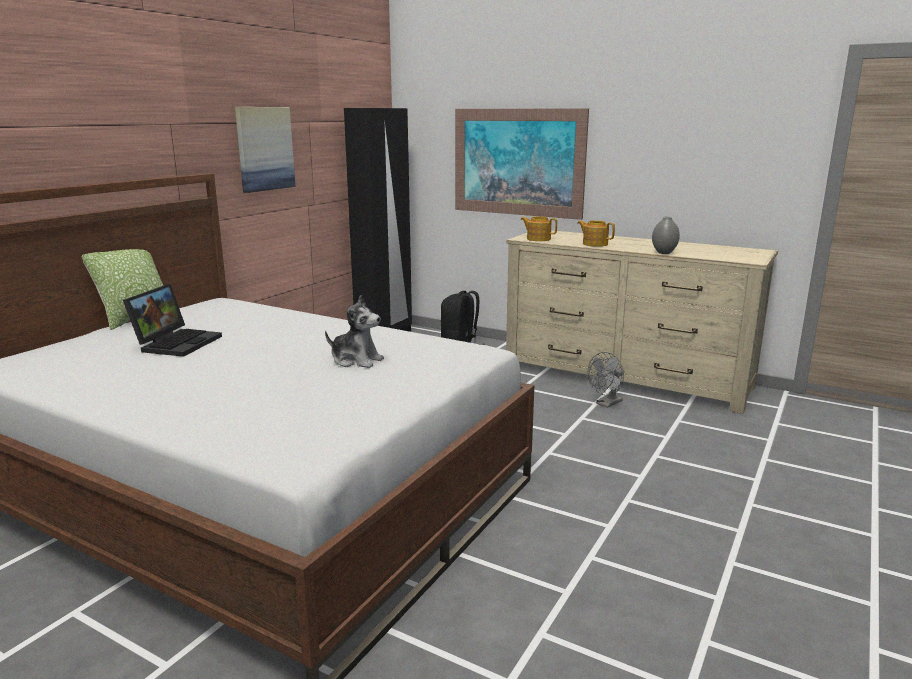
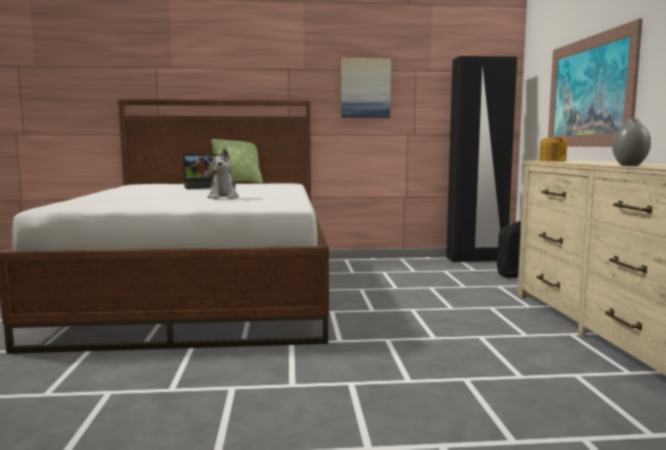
camera: 55 degrees right, 10 degrees down
(594, 244) = (589, 163): teapot -> none
(606, 404) = (534, 339): grey fan -> none

